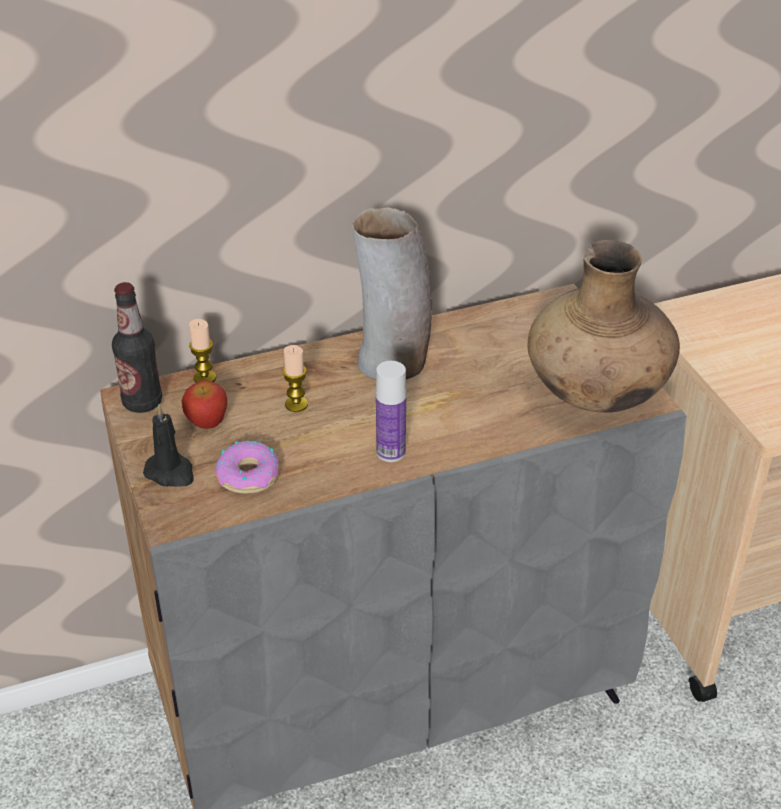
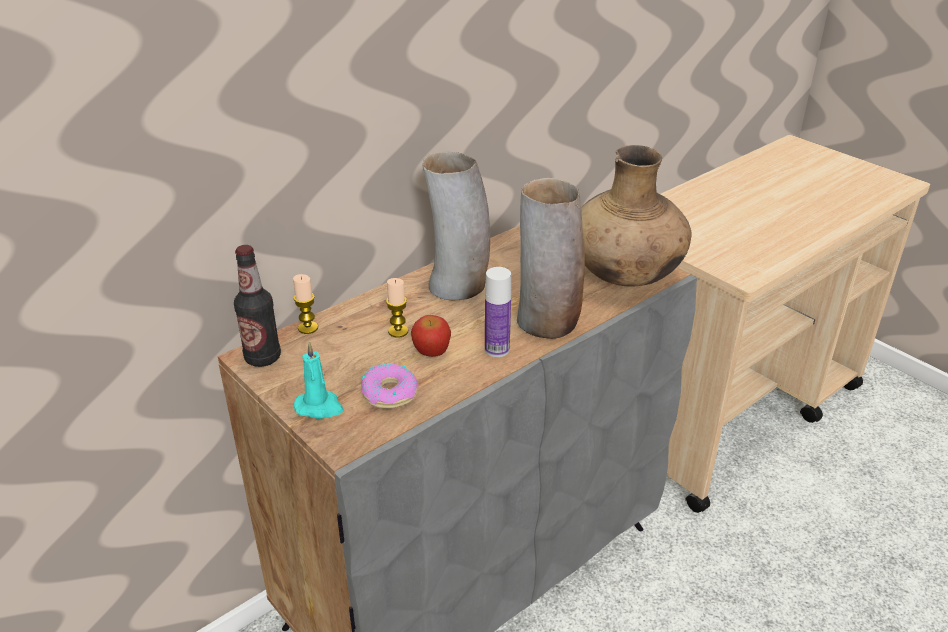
camera: 20 degrees left, 5 degrees down
(171, 473) = (320, 407): black candle -> turquoise candle
(207, 421) = (329, 360): apple -> apple (431, 351)
(466, 433) = (547, 323): none -> vase

